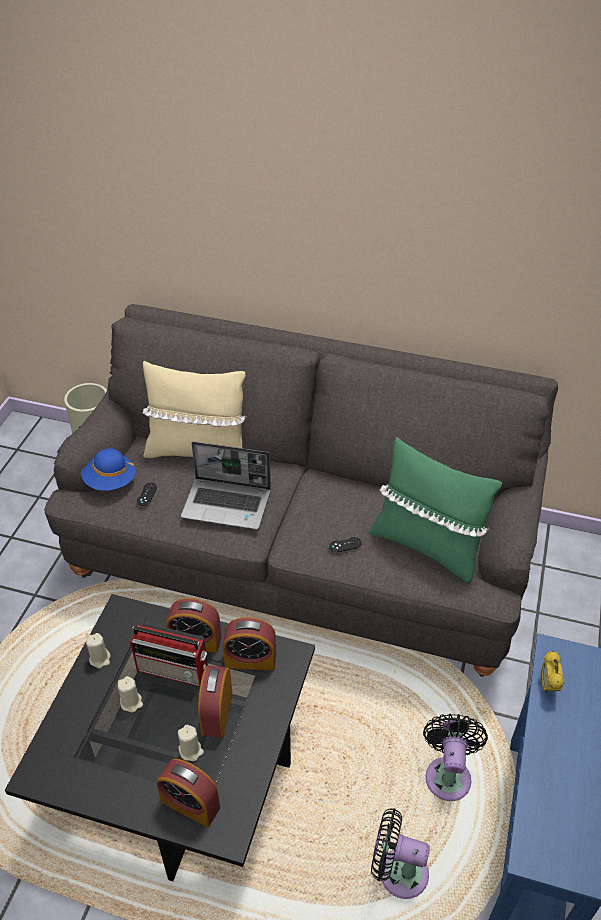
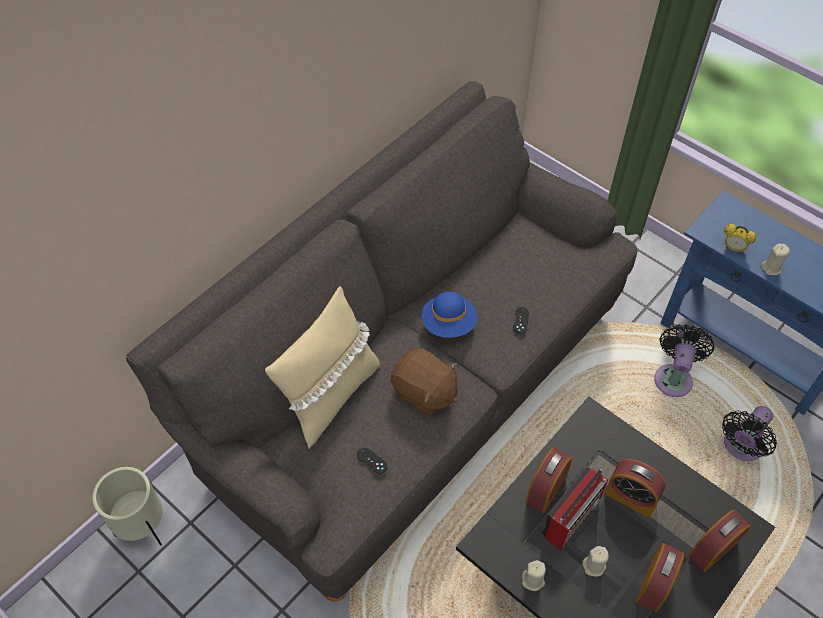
camera: 65 degrees left, 10 degrees up
(110, 481) = (329, 491): blue hat -> blue hat (448, 324)
(191, 750) = (661, 531): beige candle -> beige candle (771, 268)
(228, 504) = (424, 393): laptop -> brown plush toy
(250, 659) = (585, 451): alarm clock -> alarm clock (654, 584)
(426, 546) = (547, 265): green pillow -> none
(448, 774) = (674, 377): black fan -> black fan turned 75 degrees clockwise

